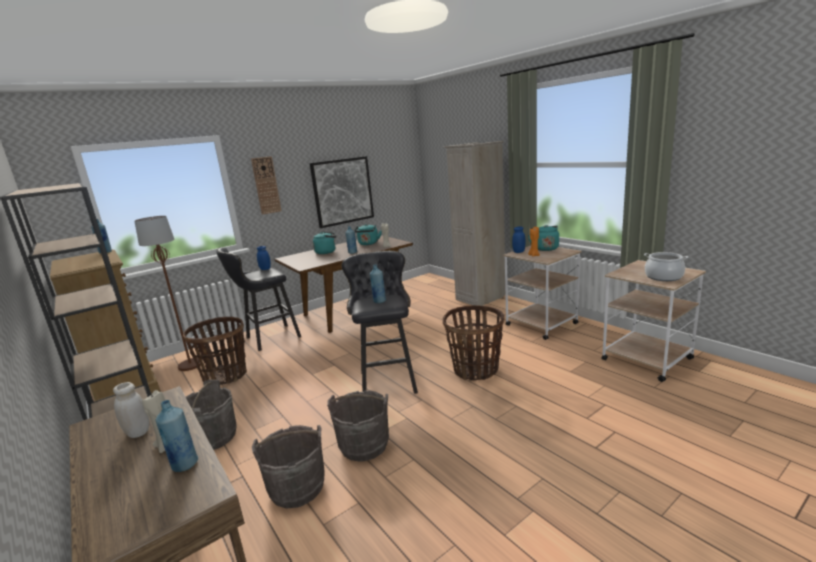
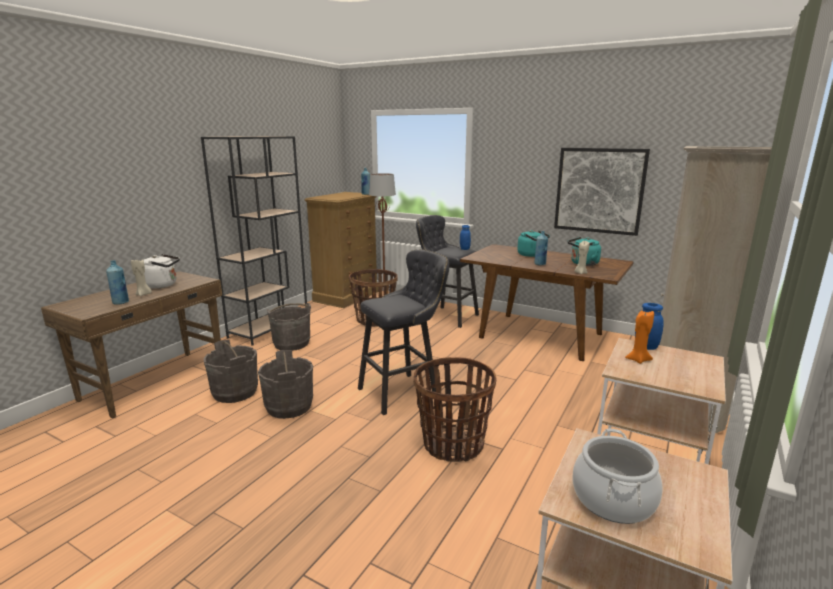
camera: 65 degrees right, 0 degrees up
(138, 432) = (163, 285): white jar -> white kettle
(266, 185) = (505, 165): wall clock -> none
(379, 301) = (395, 302): blue bottle -> none
(544, 248) = (694, 365): turquoise kettle -> none

